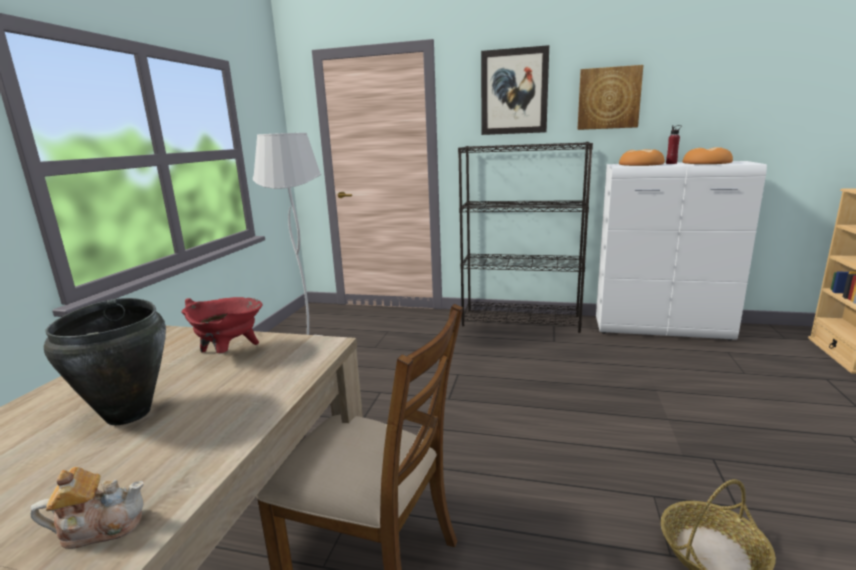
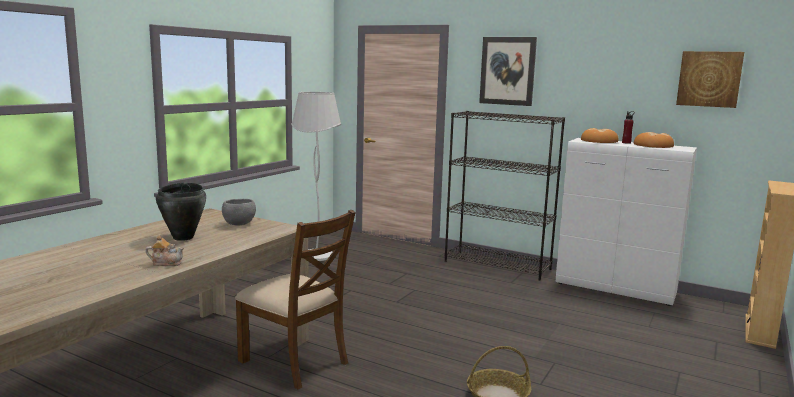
camera: 15 degrees right, 5 degrees down
(229, 353) = (238, 224): red cooking pot -> grey bowl
(608, 98) = (583, 83): picture -> picture (709, 79)

